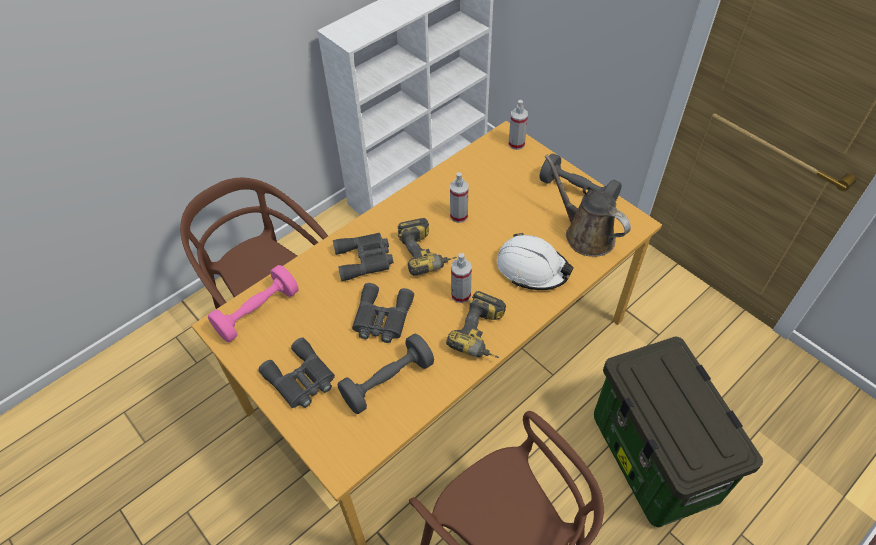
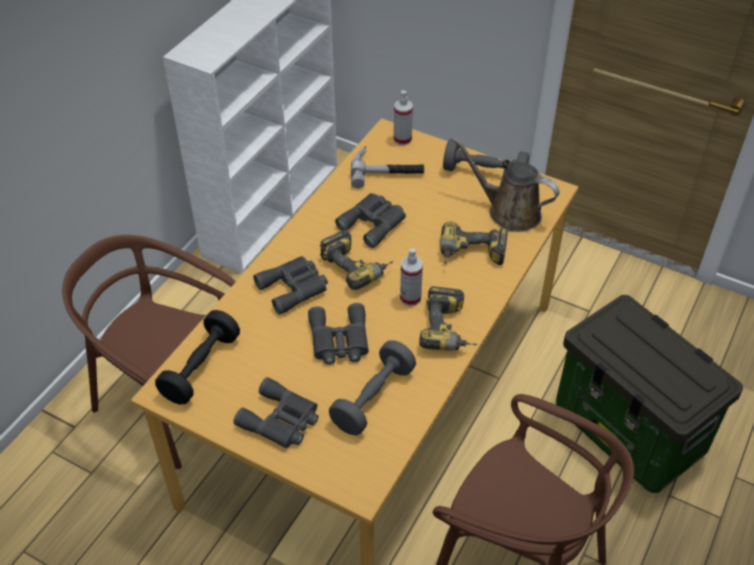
camera: 20 degrees left, 5 degrees down
(258, 312) = (201, 368): pink dumbbell -> black dumbbell
(459, 216) = (374, 222): spray bottle -> grey binoculars
(490, 169) = (387, 170): none -> hammer
(532, 268) = (471, 256): white hard hat -> power drill

